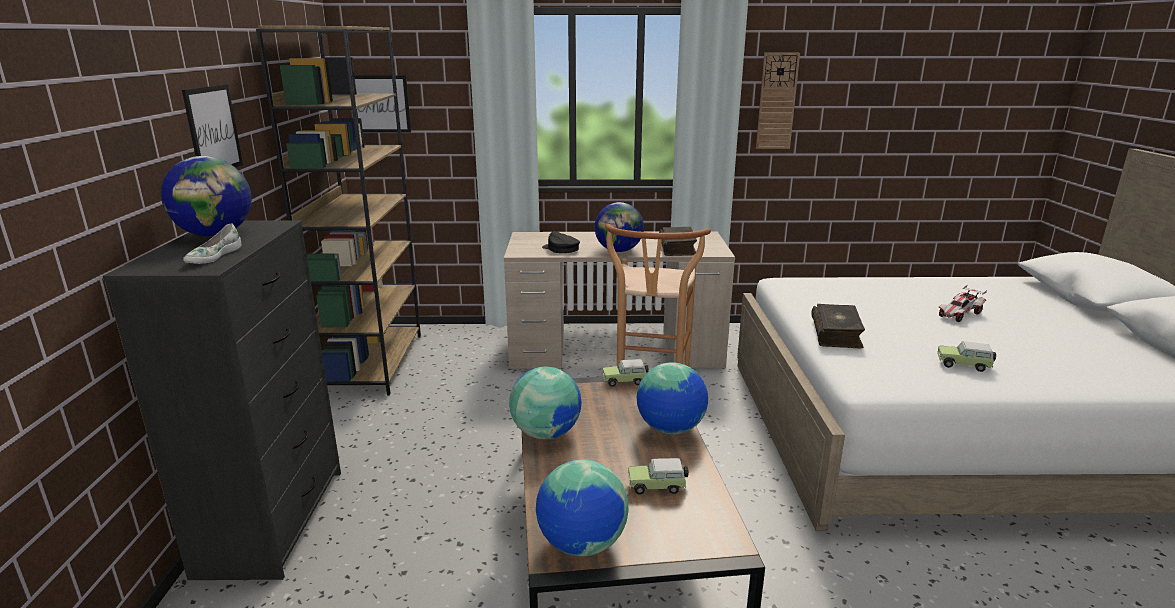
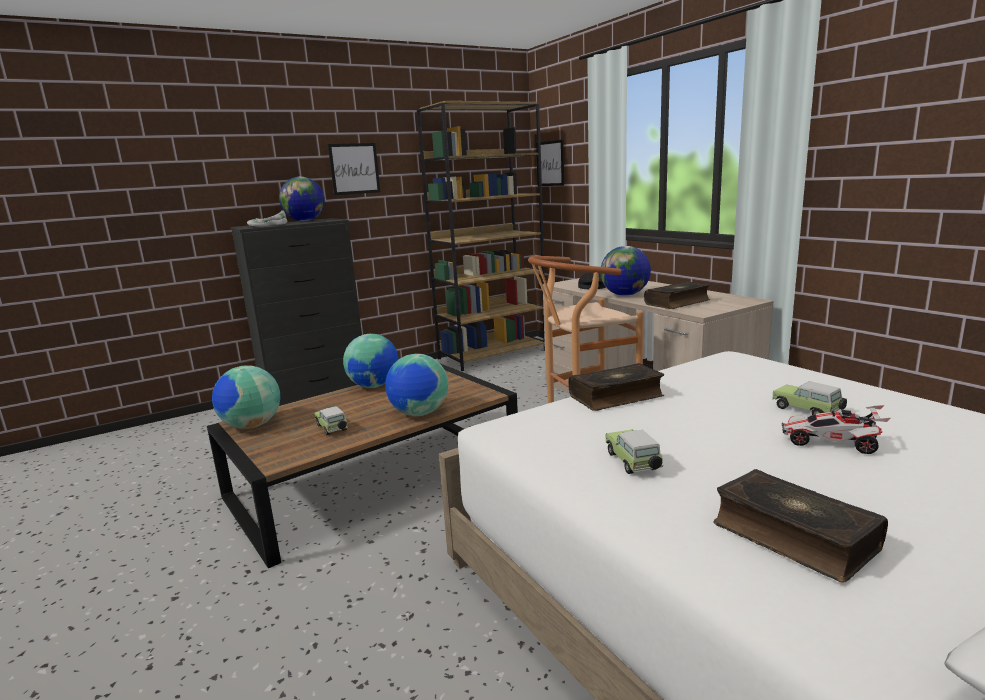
camera: 60 degrees right, 5 degrees down
(626, 381) = (479, 385): toy car -> toy car (808, 411)
(777, 101) = (876, 136): wall clock -> none
(1072, 361) = (792, 536): none -> book

